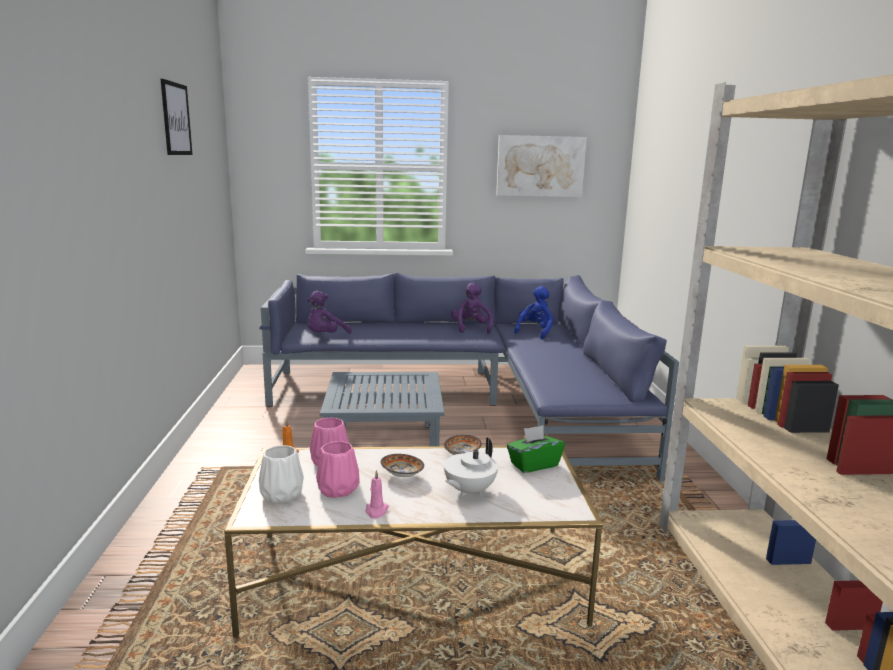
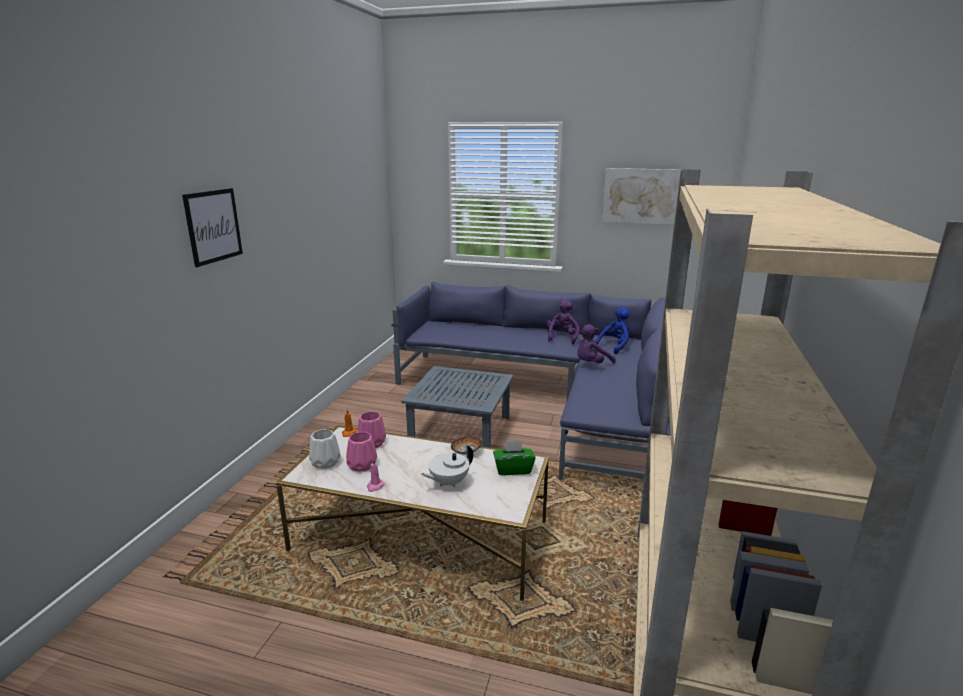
camera: 20 degrees right, 5 degrees up
(176, 119) = (328, 171): picture -> picture (213, 226)
(325, 336) = (440, 335): purple plush toy -> purple plush toy (591, 364)
(402, 476) = (411, 462): bowl -> none

